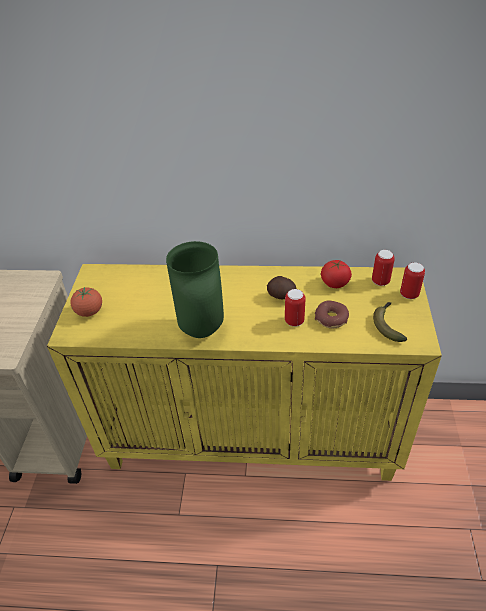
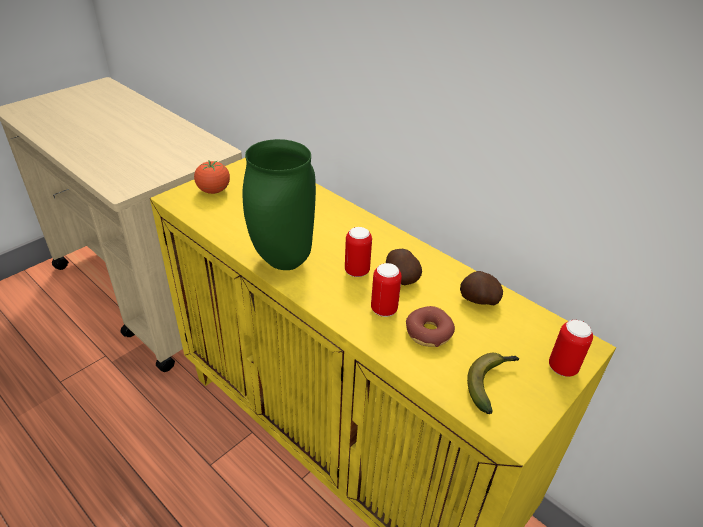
camera: 35 degrees right, 5 degrees down
(335, 283) = (478, 300): tomato -> potato
(380, 281) = (540, 331): can -> can (357, 271)

